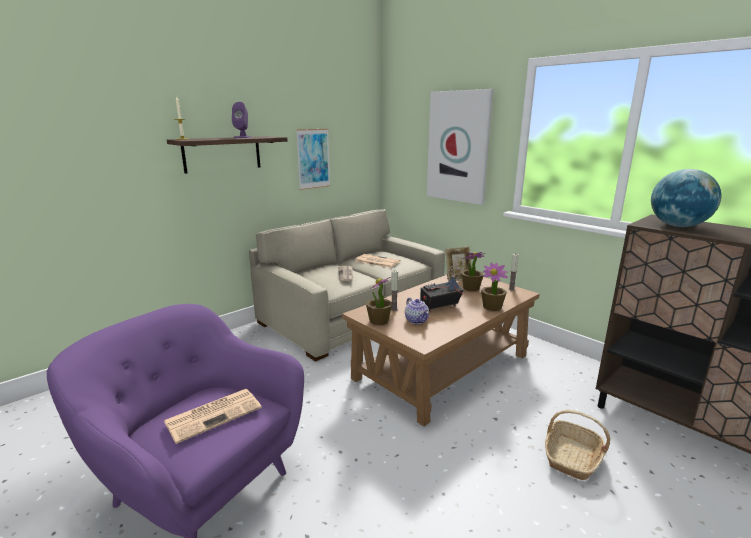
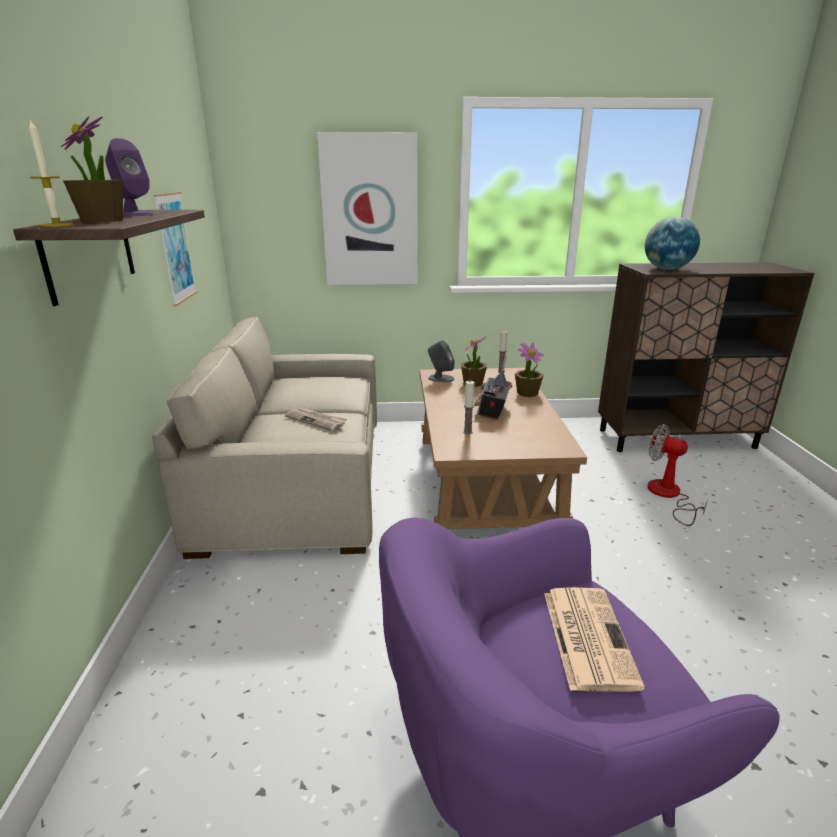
camera: 50 degrees left, 5 degrees up
(376, 261) = (310, 392): newspaper -> none
(379, 321) = (485, 449): potted plant -> potted plant (102, 221)
(417, 320) = (510, 432): teapot -> none
(458, 278) = (440, 378): picture frame -> grey speaker
(572, 457) = (668, 496): basket -> fan

